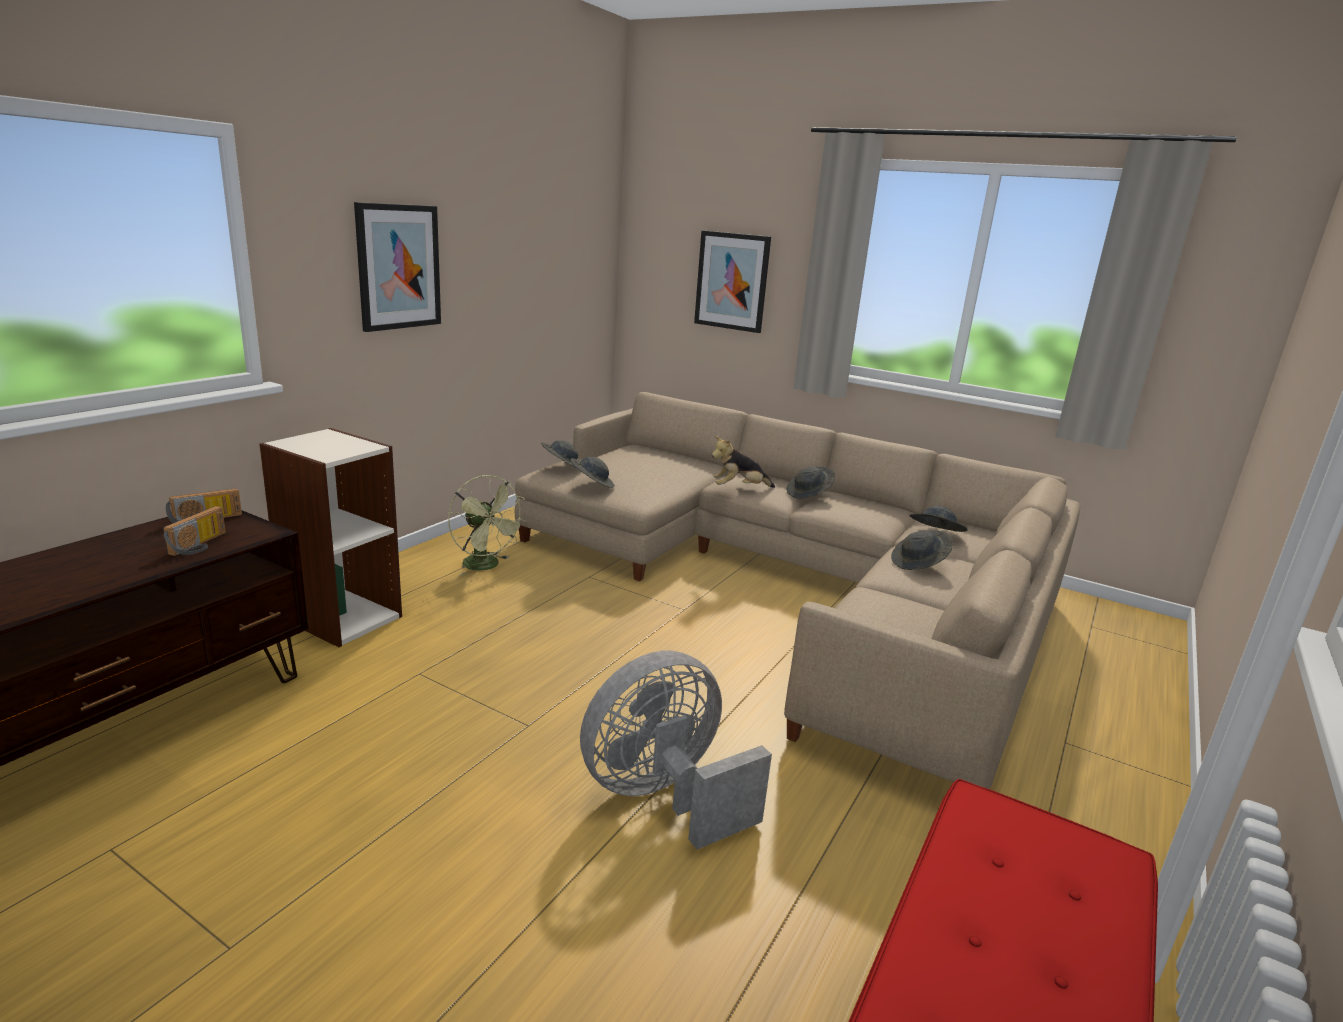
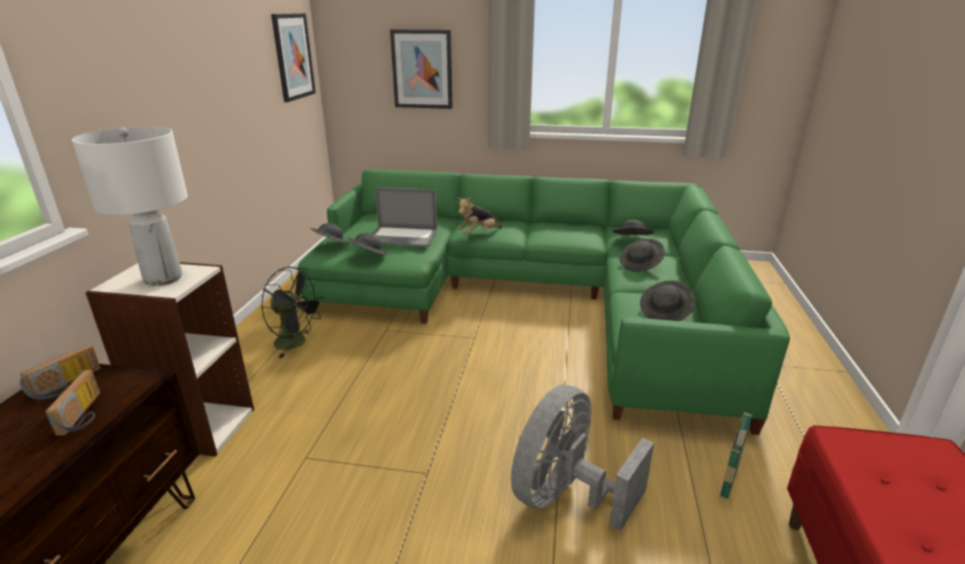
camera: 20 degrees left, 5 degrees up
(331, 446) = (163, 278): none -> white table lamp
(398, 267) = (159, 92): picture -> picture (293, 56)
(487, 566) = (296, 343): green fan -> black fan
(645, 474) = (402, 237): none -> laptop
(795, 584) = (535, 297): beige sofa -> green sofa
(809, 494) = (528, 228): grey hat -> grey hat (665, 313)
(885, 851) = (729, 481): none -> basket

